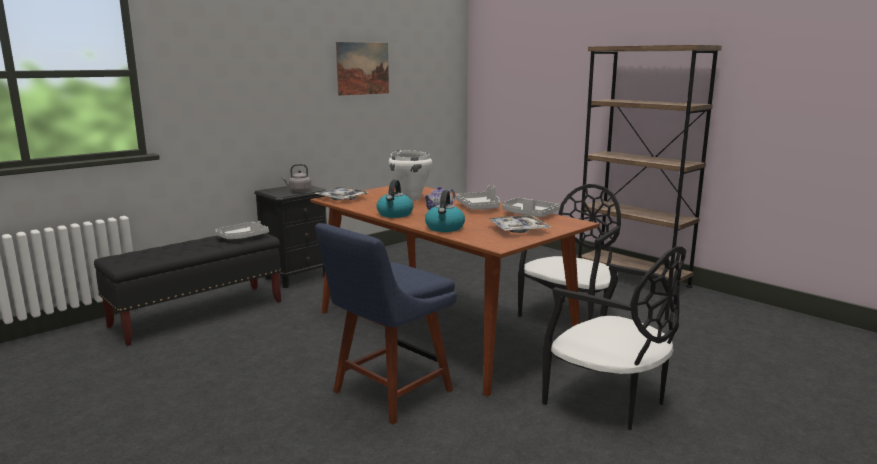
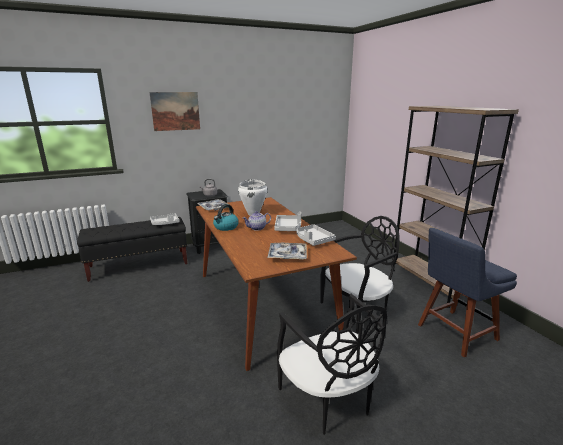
camera: 20 degrees right, 5 degrees up
(363, 68) = (265, 116): picture -> picture (175, 111)
(388, 393) = (188, 351): blue chair -> blue chair (454, 333)
(445, 228) = (240, 246): kettle -> none

